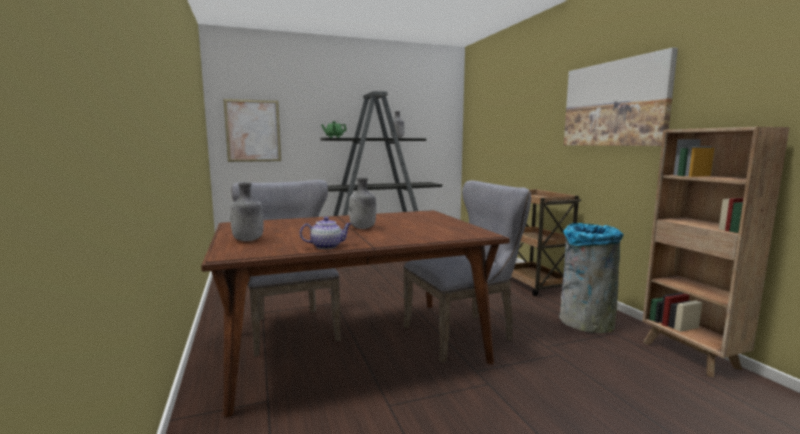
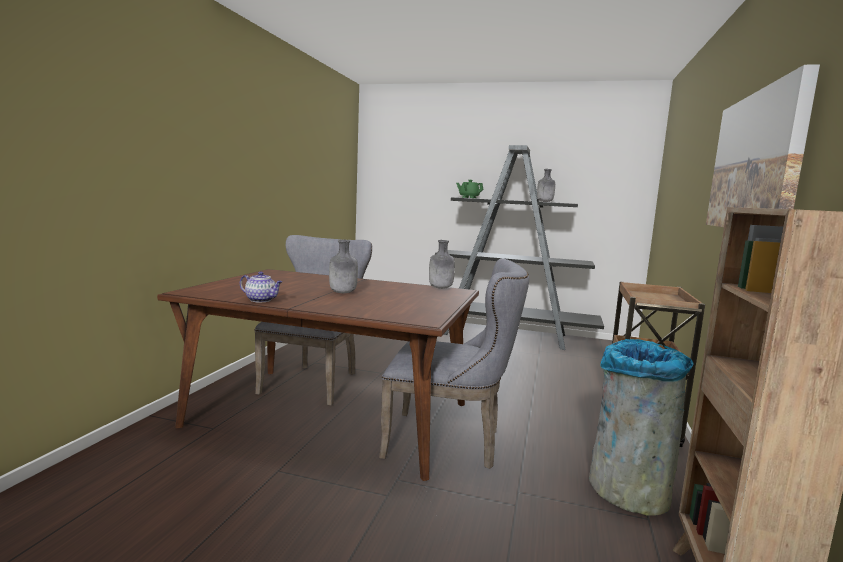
camera: 35 degrees right, 0 degrees up
(248, 240) = (234, 284): grey bottle -> grey bottle (440, 288)
(253, 131) = (396, 187): picture -> none

